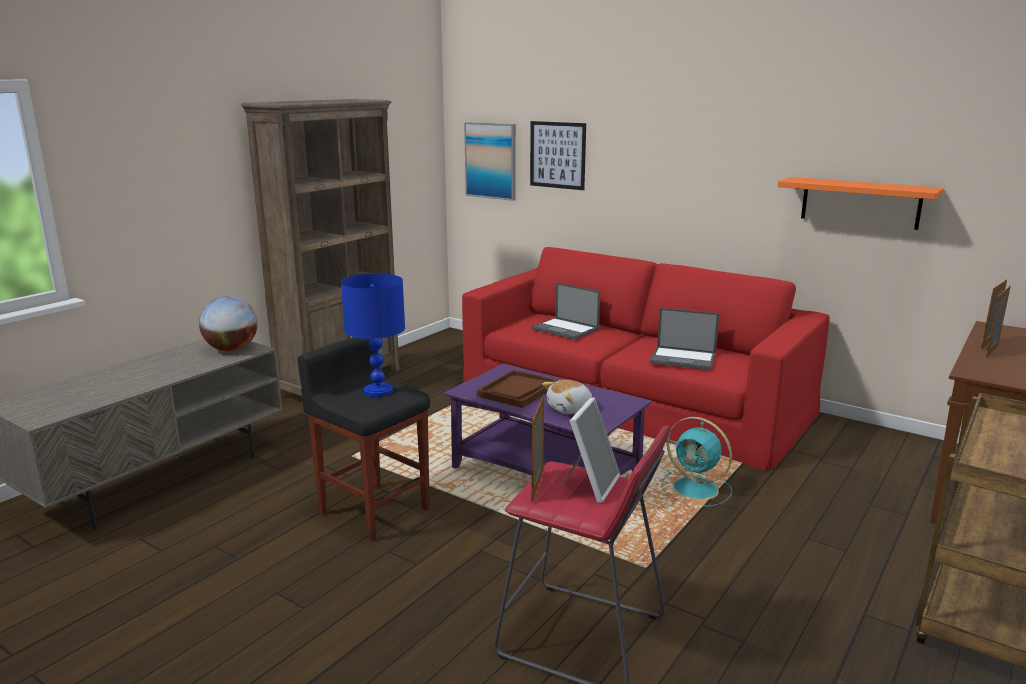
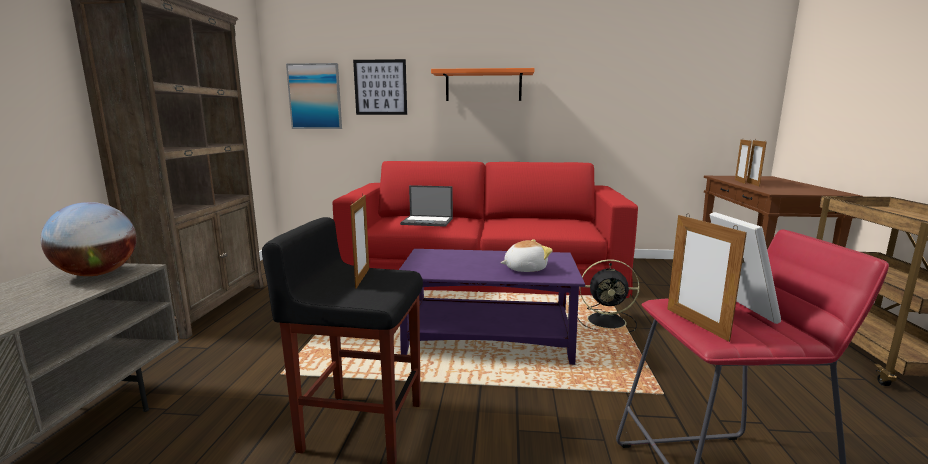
camera: 30 degrees left, 5 degrees down
(378, 391) = (362, 278): blue table lamp -> picture frame
(517, 391) = (459, 264): brown tray -> none
(570, 409) = (524, 268): plush toy -> plush toy turned 135 degrees counterclockwise
(684, 358) = (541, 226): laptop -> none
(697, 489) = (608, 321): turquoise fan -> black fan
(860, 203) = (623, 105): orange shelf -> orange shelf (483, 86)

